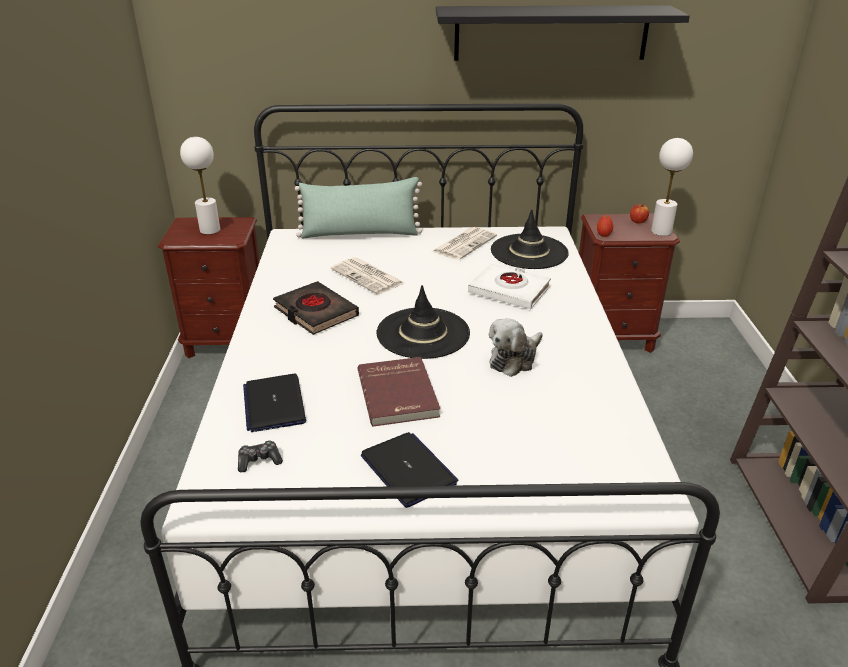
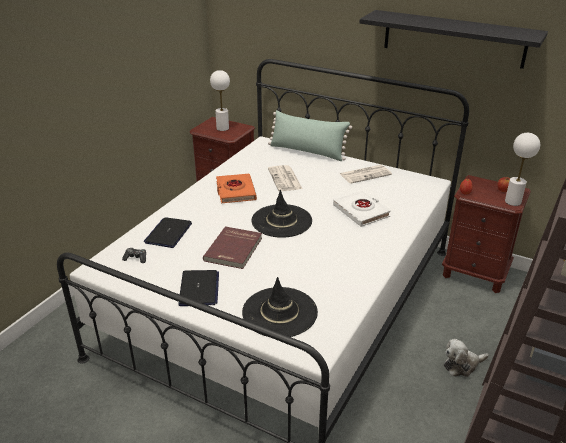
camera: 30 degrees right, 0 degrees up
(315, 312) = (235, 191): black book -> orange book
(514, 359) = (318, 252): plush toy -> plush toy (462, 365)
(529, 252) = (403, 191): black hat -> black hat (280, 312)

